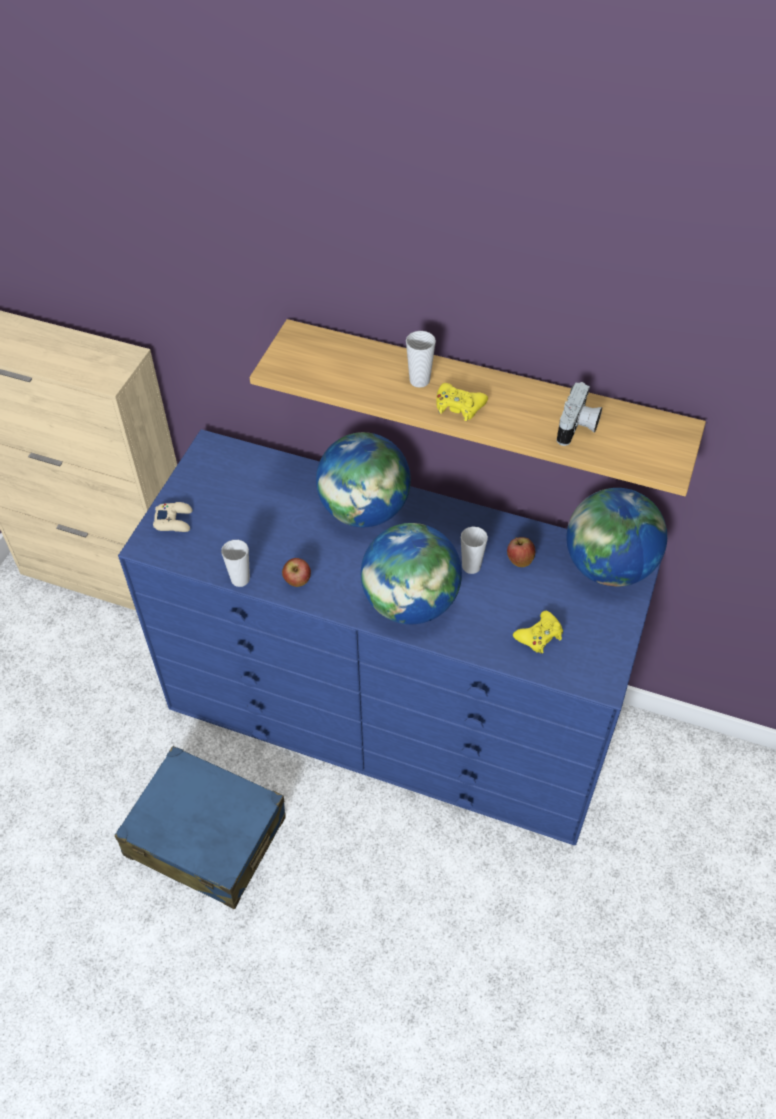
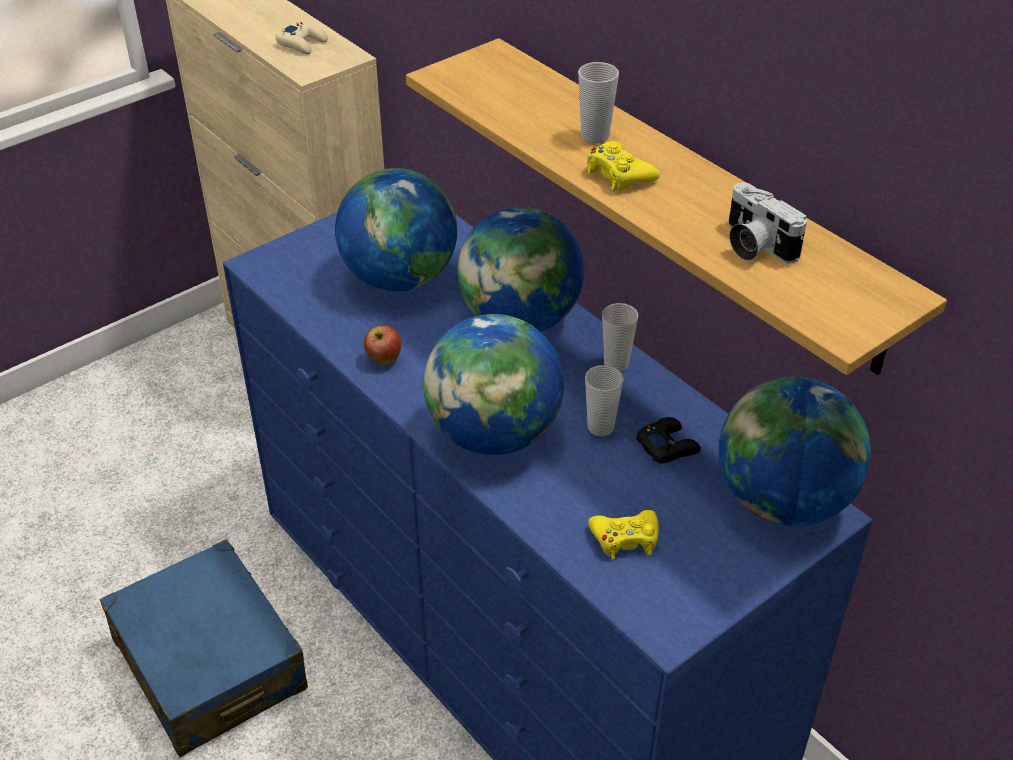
camera: 30 degrees right, 10 degrees down
(174, 520) = (306, 252): beige game controller -> beige game controller (302, 43)
(240, 579) = (324, 333): cup -> cup (616, 363)
(258, 513) = (399, 278): none -> globe
(519, 560) = (667, 446): apple -> black game controller
(578, 427) = (754, 245): camera -> camera turned 90 degrees clockwise

